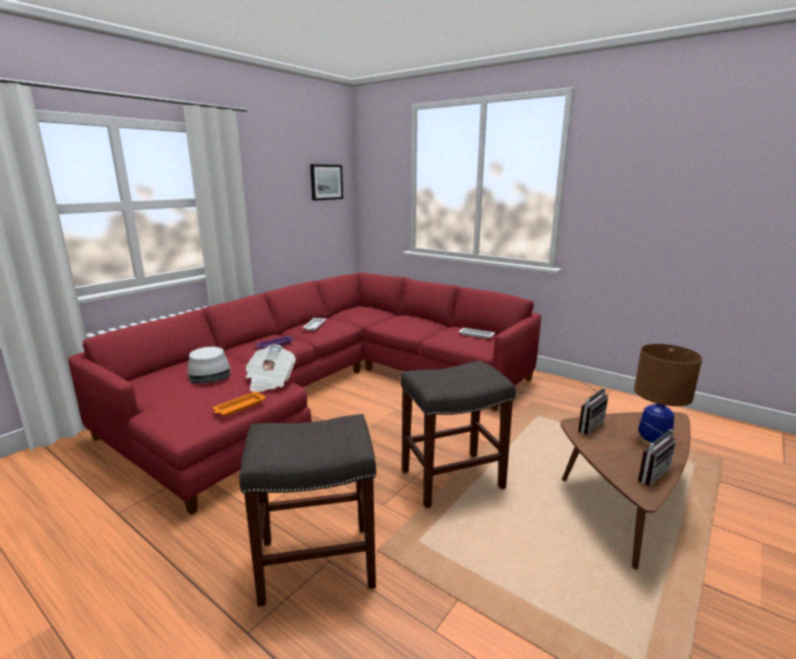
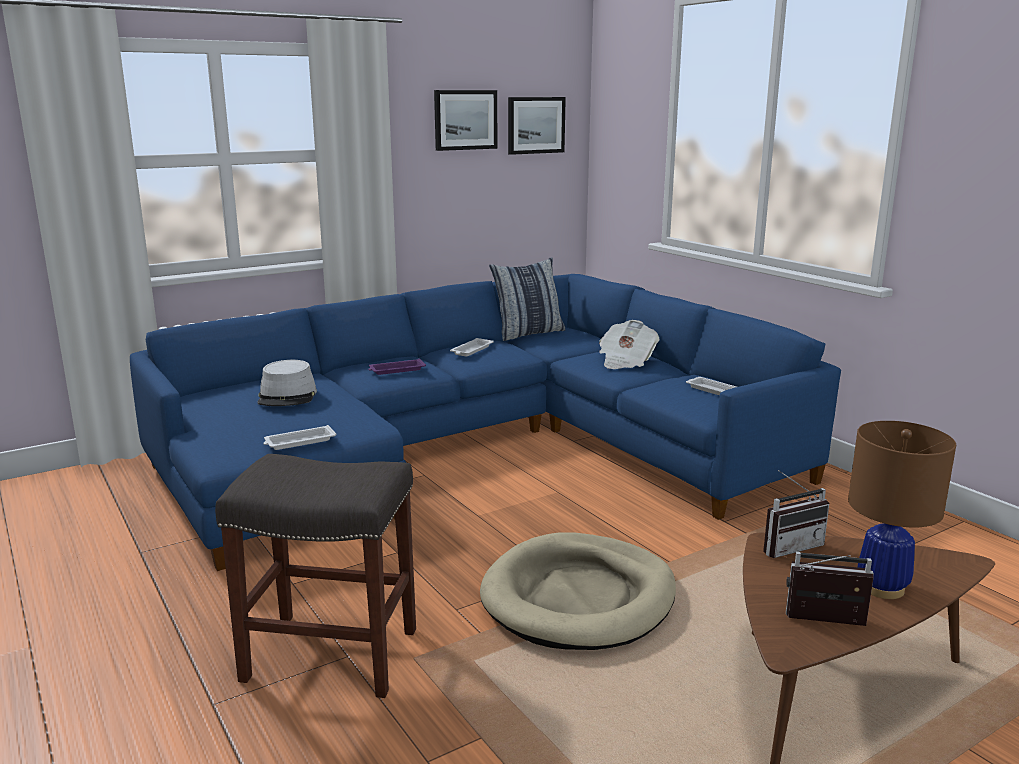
camera: 20 degrees right, 0 degrees up
(239, 407) = (299, 442): orange tray -> white tray
(270, 381) = (358, 416): newspaper -> newspaper (625, 361)
(286, 178) = (465, 120): none -> picture
(328, 389) = (475, 450): red sofa -> blue sofa
(341, 311) = (528, 333): none -> pillow
(453, 478) = (579, 597): grey stool -> beige dog bed
(648, 472) = (825, 624): radio -> radio turned 150 degrees counterclockwise

